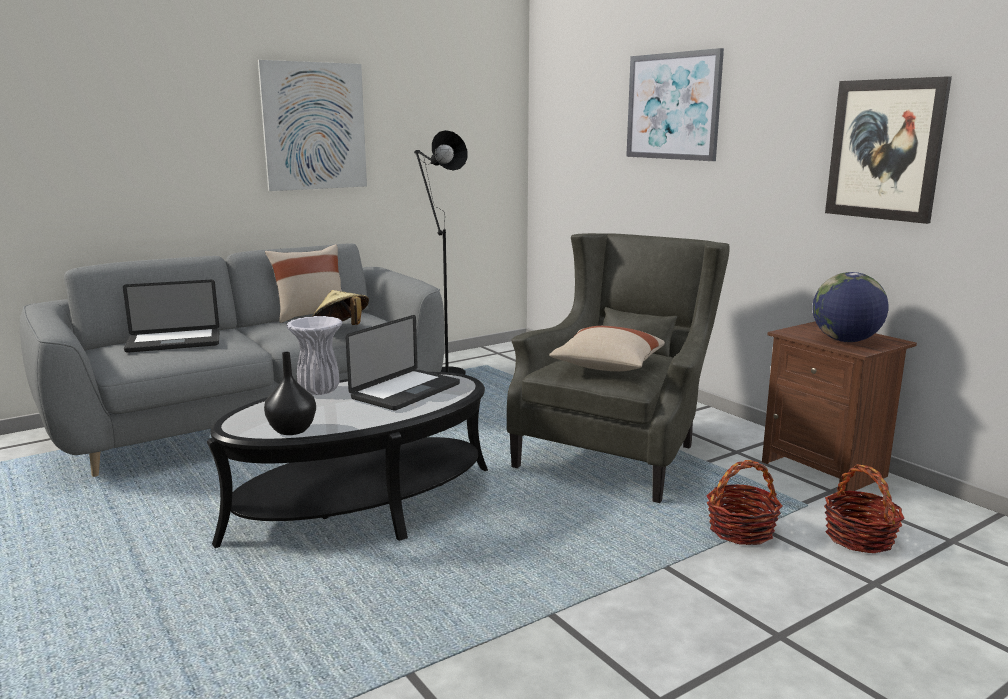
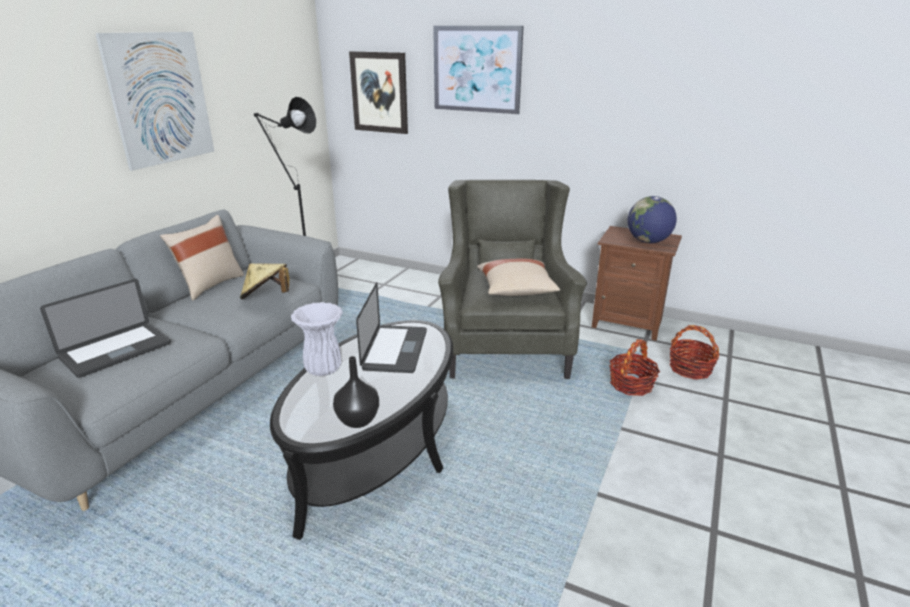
camera: 30 degrees left, 10 degrees up
(885, 150) = (659, 108): picture -> picture (379, 92)

